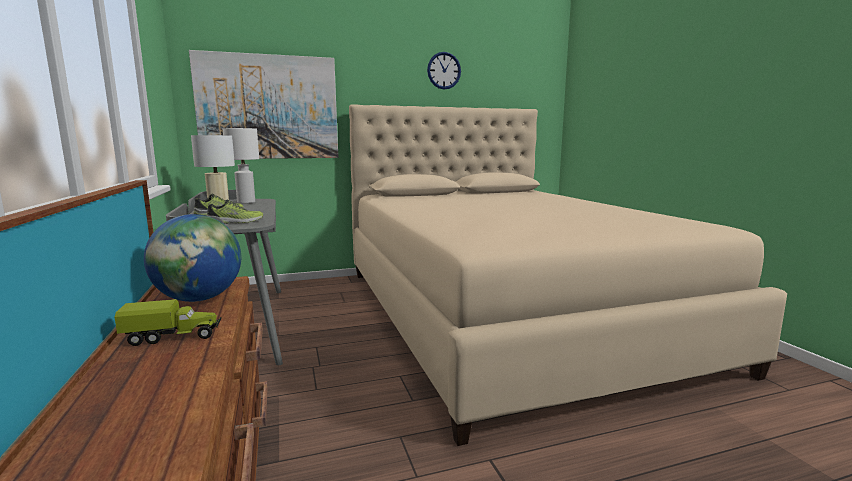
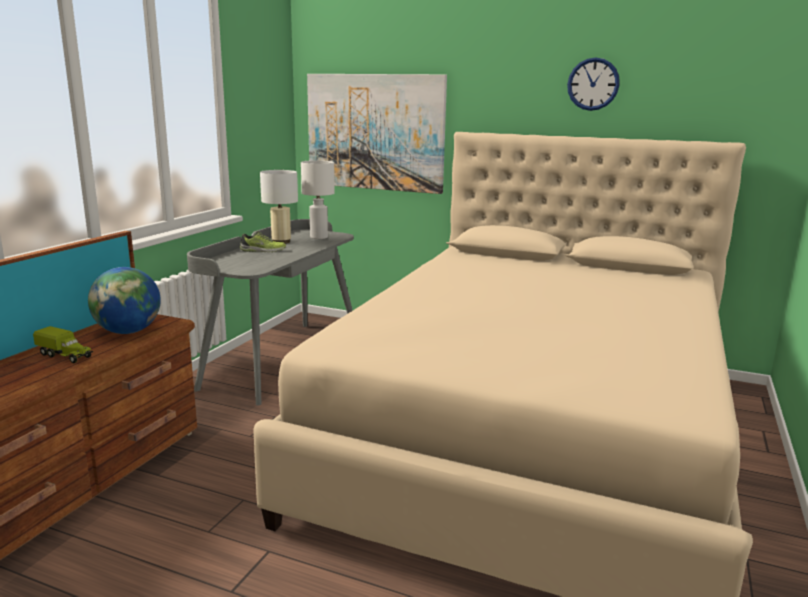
camera: 40 degrees right, 5 degrees up
(235, 222) = (246, 264): shoe -> none

